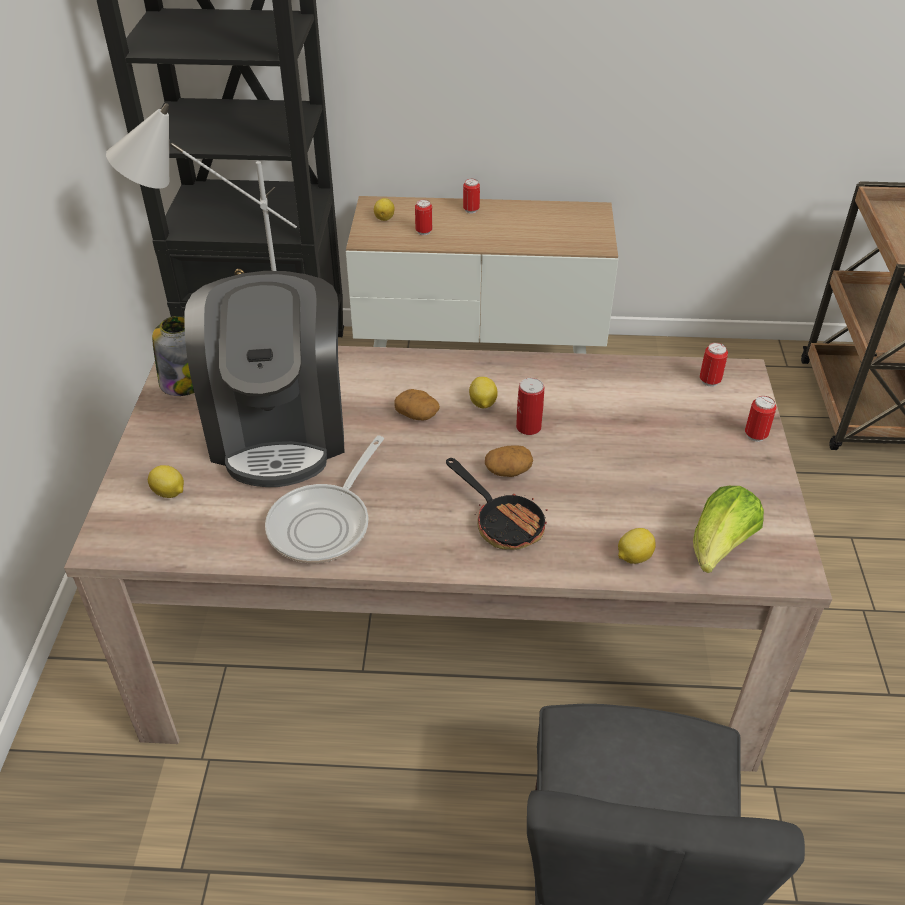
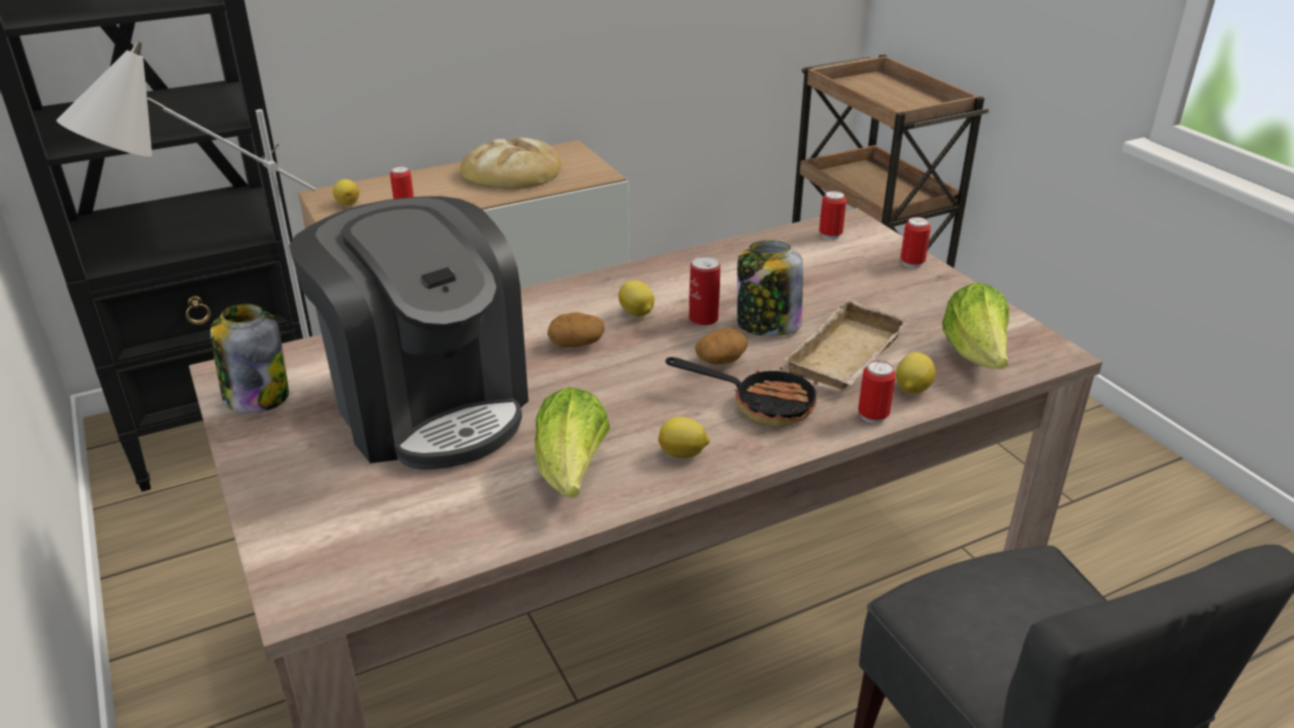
camera: 30 degrees left, 10 degrees down
(169, 493) = (344, 512): lemon -> lemon (683, 454)
(324, 523) = (571, 473): frying pan -> lettuce
(471, 210) = (440, 176): can -> can (873, 416)
(530, 222) = (512, 172): none -> bread
(573, 451) = (767, 325): none -> jar
(611, 507) = (849, 357): none -> beige tray

